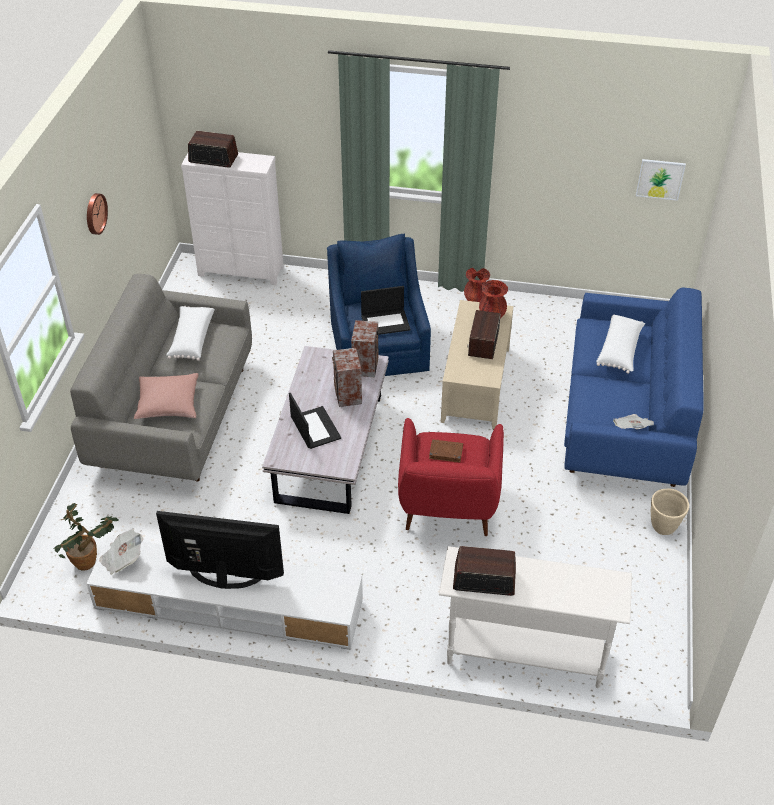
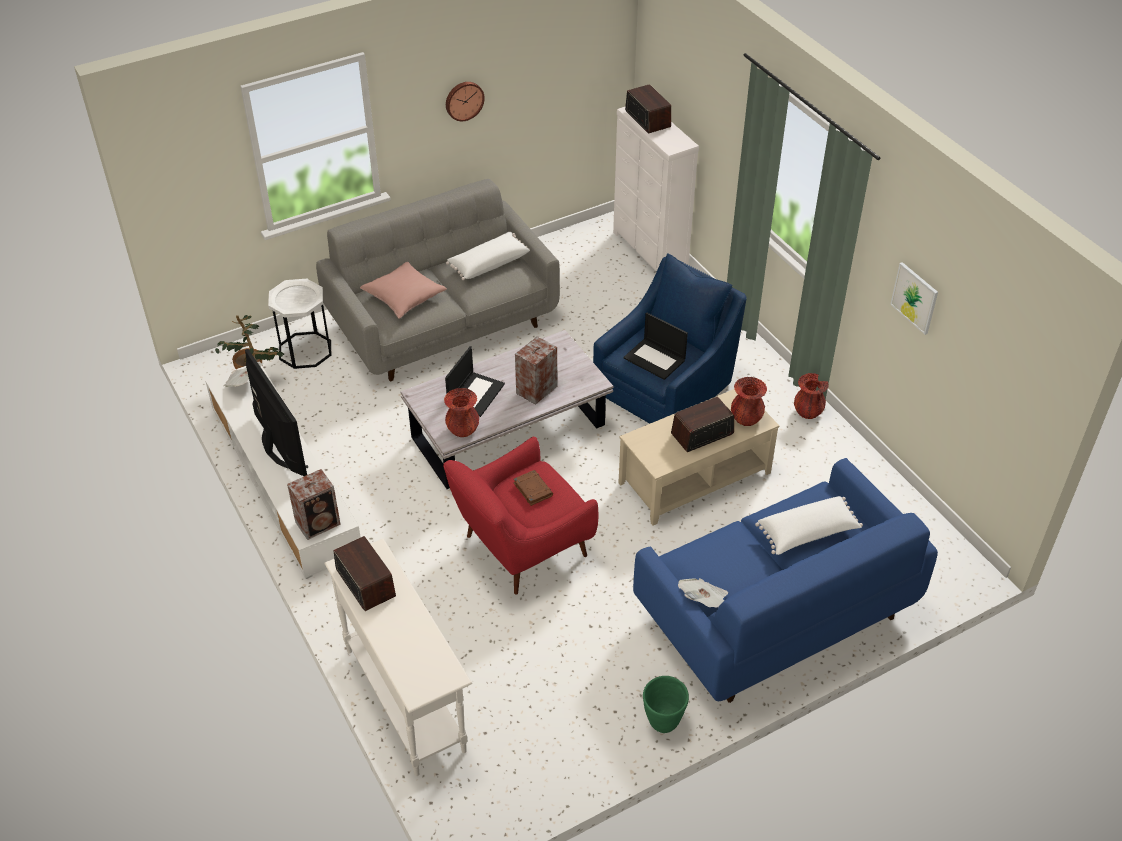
camera: 50 degrees right, 0 degrees up
(99, 511) = (305, 350): none -> white side table
(343, 455) = (463, 430): none -> red vase
(366, 365) = (585, 379): speaker -> speaker (319, 523)
(660, 179) = (1003, 387): picture -> picture (915, 297)
(663, 527) = (663, 722): beige planter -> green planter

